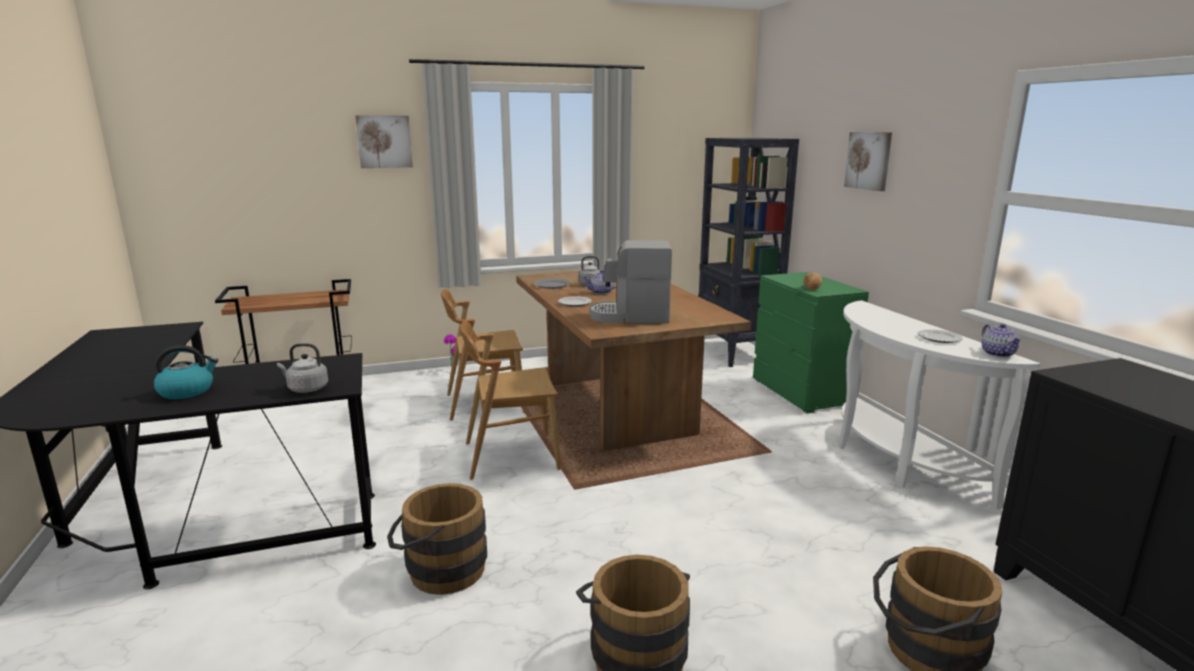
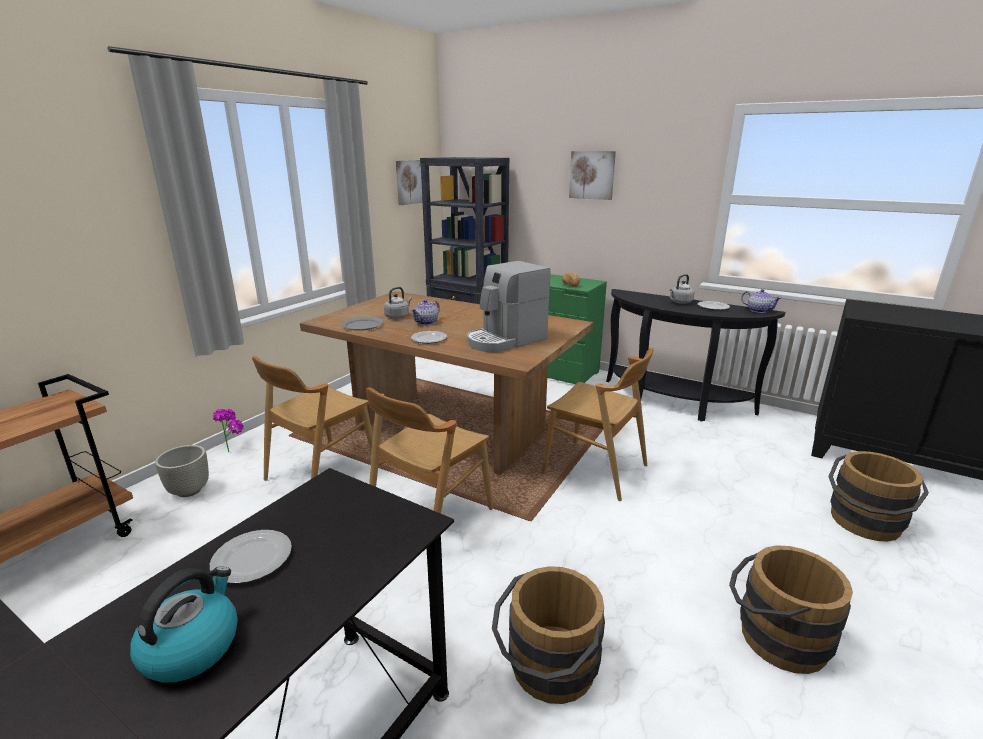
camera: 40 degrees left, 5 degrees up
(258, 374) = (253, 559): none -> plate
(306, 389) = (376, 547): grey kettle -> grey kettle (680, 302)
(384, 141) = (81, 169): picture -> picture (410, 182)
(402, 386) = (188, 491): none -> grey planter
(694, 480) = (595, 469): none -> brown chair
(893, 461) = (673, 403): white console table -> black console table

